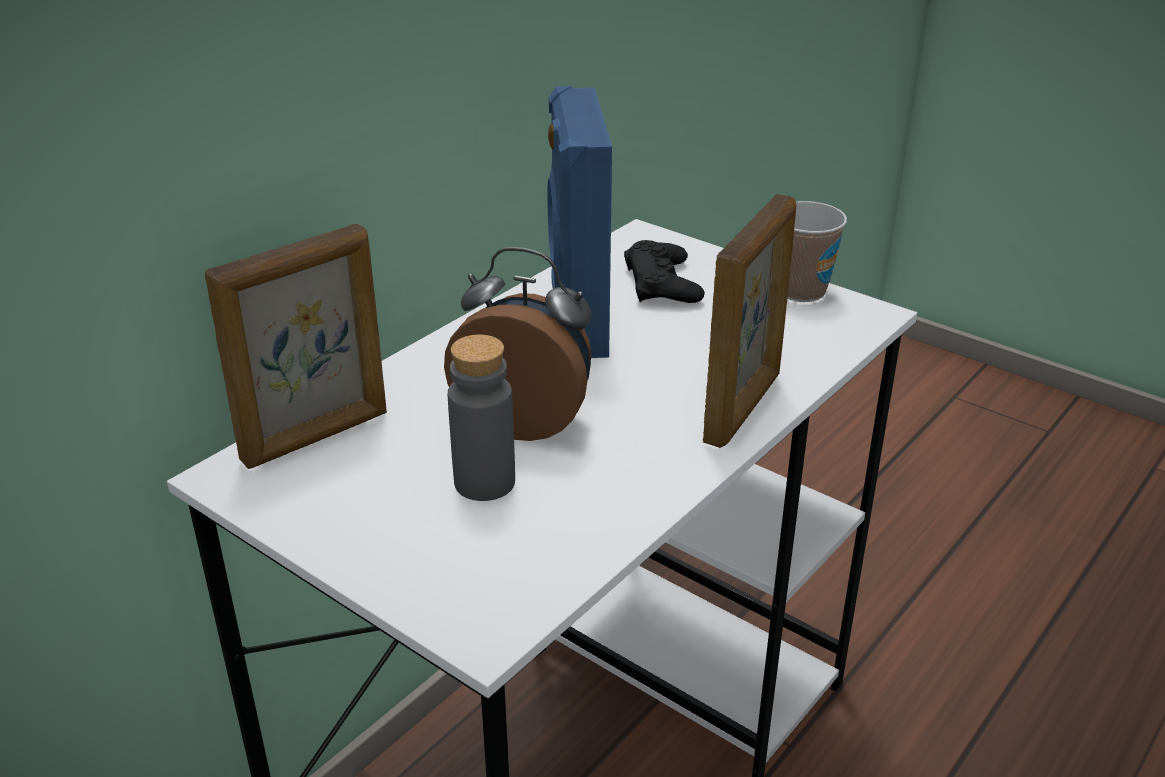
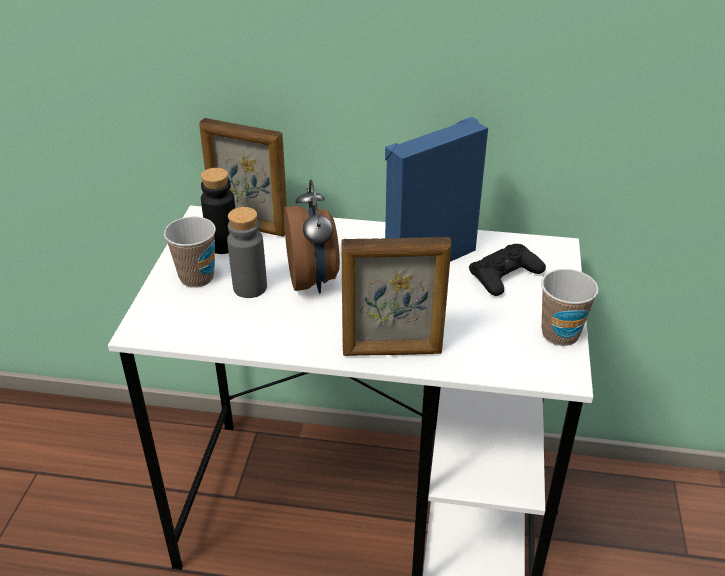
camera: 60 degrees right, 5 degrees up
(337, 476) = (223, 245): none -> black bottle
(399, 529) = (197, 277): none -> cup

